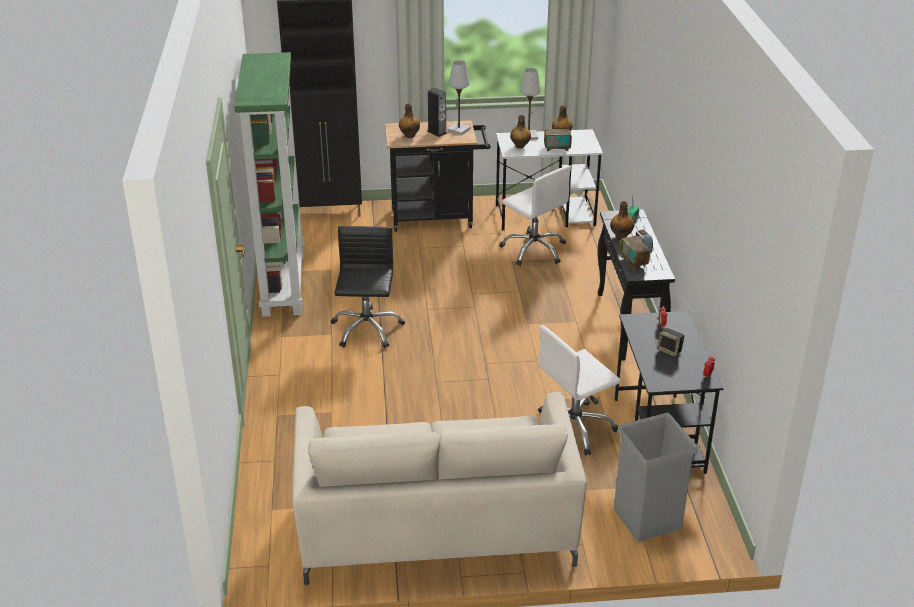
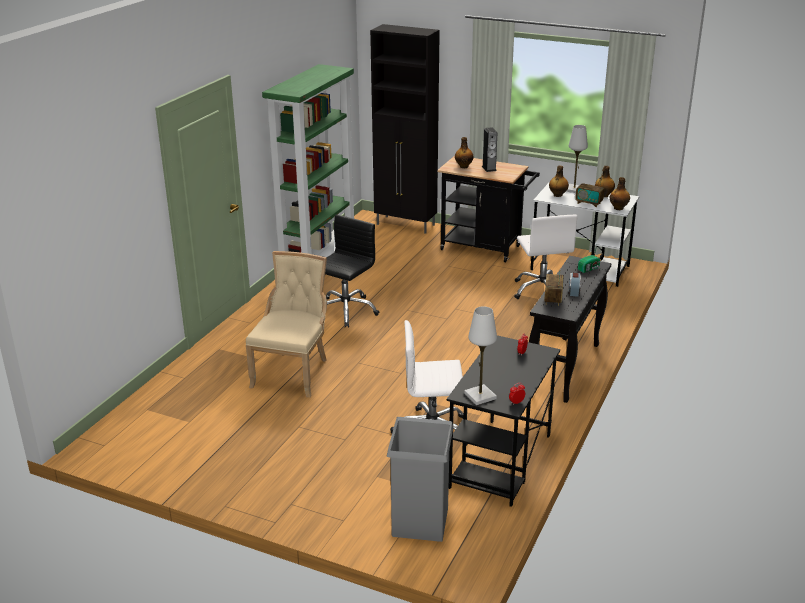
camera: 30 degrees right, 5 degrees down
(383, 414) = (293, 372): none -> beige chair
(436, 525) = (247, 462): beige sofa -> none
(458, 130) = (509, 170): white table lamp -> white table lamp (480, 396)
(621, 236) = (565, 278): bottle -> bottle (618, 208)
(670, 351) = (505, 374): speaker -> none

